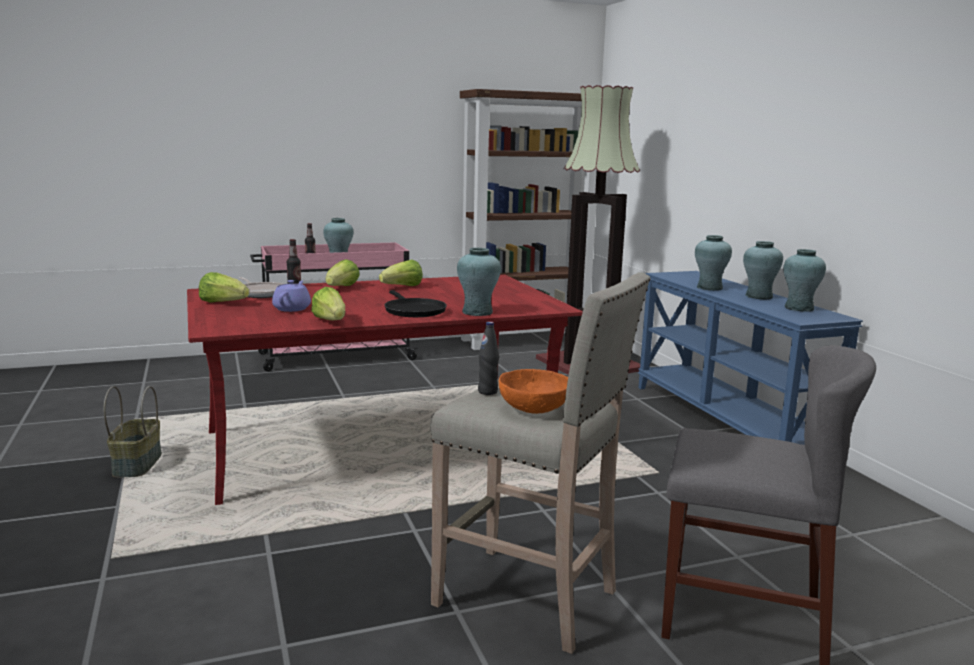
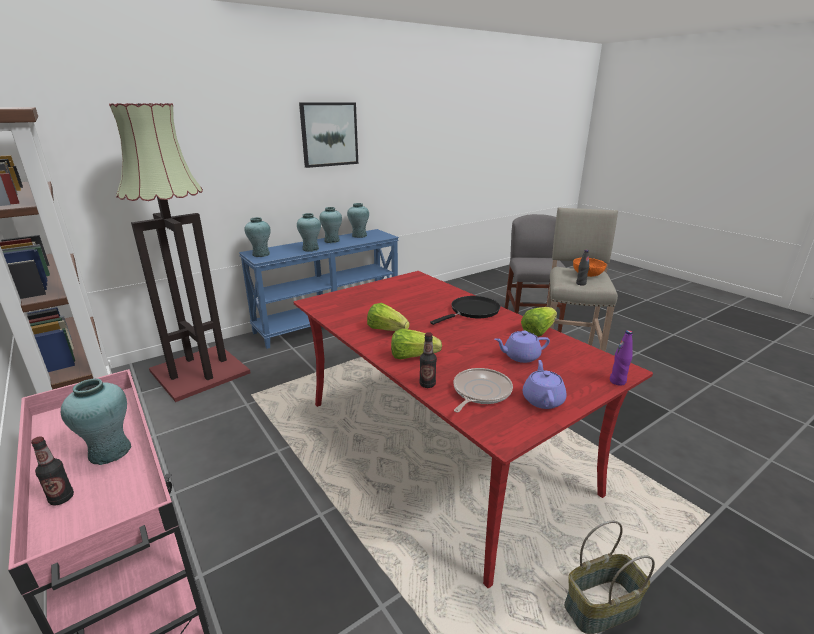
camera: 105 degrees left, 10 degrees up
(200, 323) = (617, 381): none -> purple bottle
(223, 303) = (542, 399): lettuce -> purple teapot
(477, 312) = (454, 293): turquoise vase -> turquoise vase (261, 254)
(823, 129) = (329, 134): none -> picture

